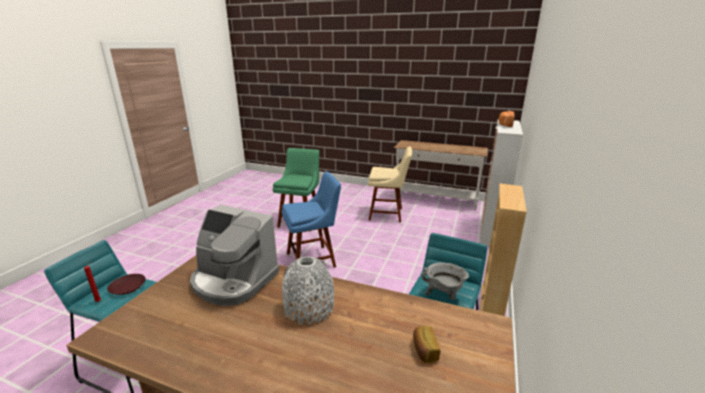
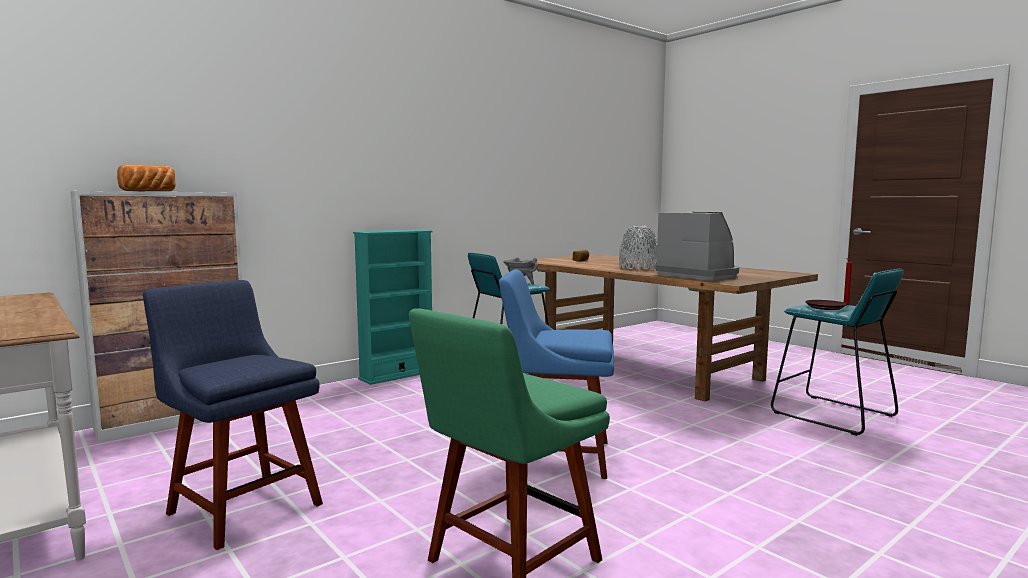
camera: 150 degrees left, 15 degrees down
(388, 214) = (241, 506): beige chair -> blue chair
(491, 305) = (397, 375): beige bookcase -> turquoise bookcase

